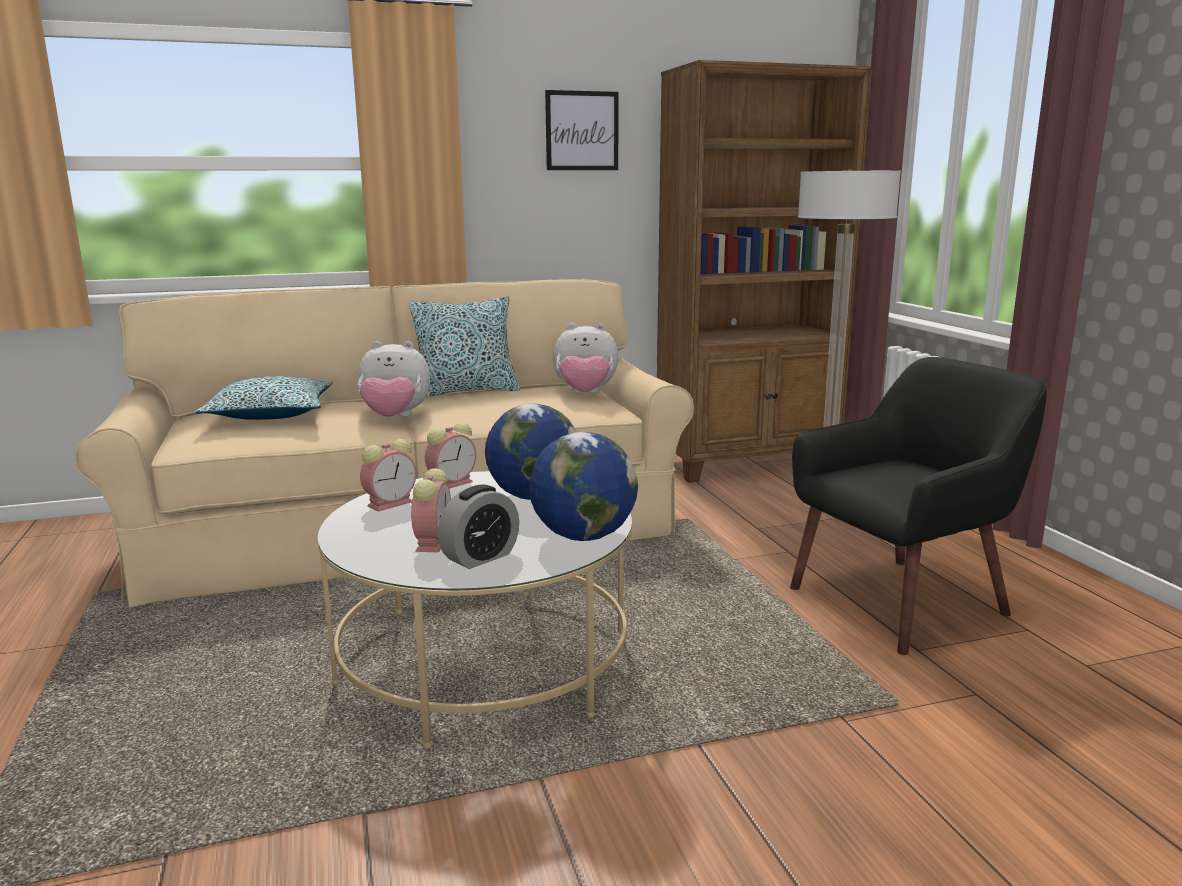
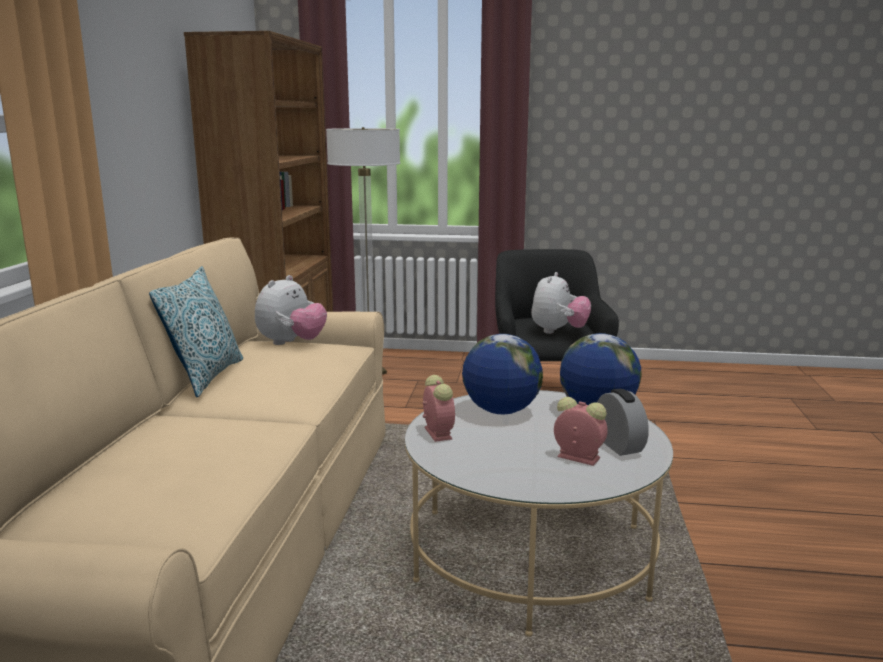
camera: 65 degrees left, 0 degrees up
(271, 414) = (137, 472): pillow -> none
(391, 503) = (467, 462): alarm clock -> none
(395, 418) = (237, 419): plush toy -> plush toy (558, 331)
(582, 131) = (141, 87): picture -> none

